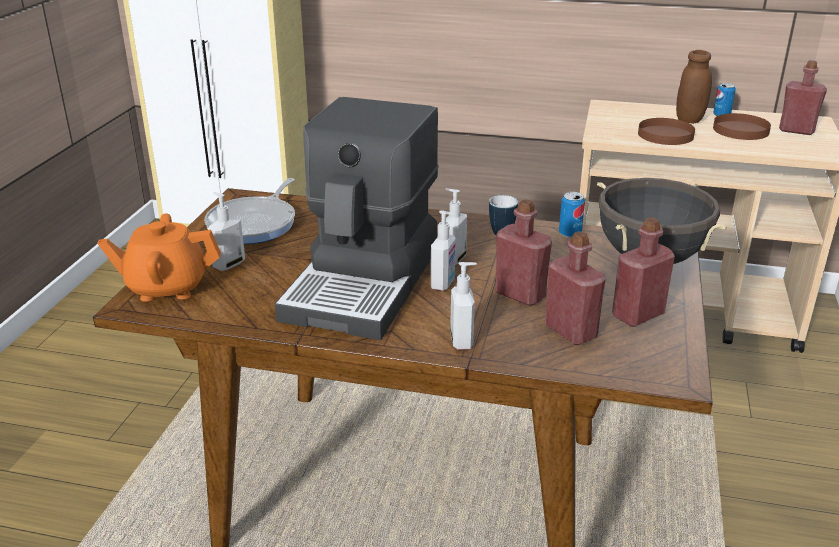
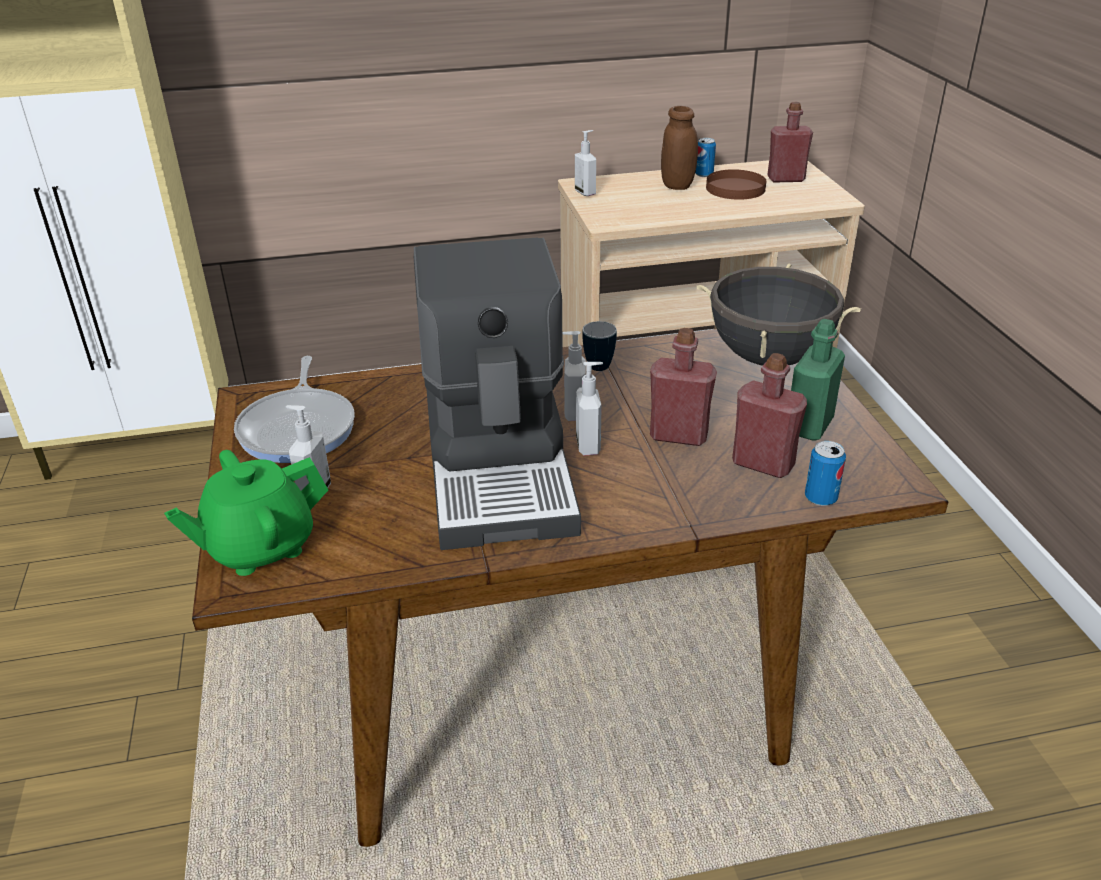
camera: 25 degrees left, 5 degrees up
(167, 287) = (260, 547): orange teapot -> green teapot
(462, 341) = (667, 508): soap dispenser -> soap dispenser (585, 192)
(570, 234) = (668, 349): can -> can (820, 498)
(637, 315) = (809, 426): red bottle -> green bottle
(666, 135) = (669, 208): brown plate -> none

